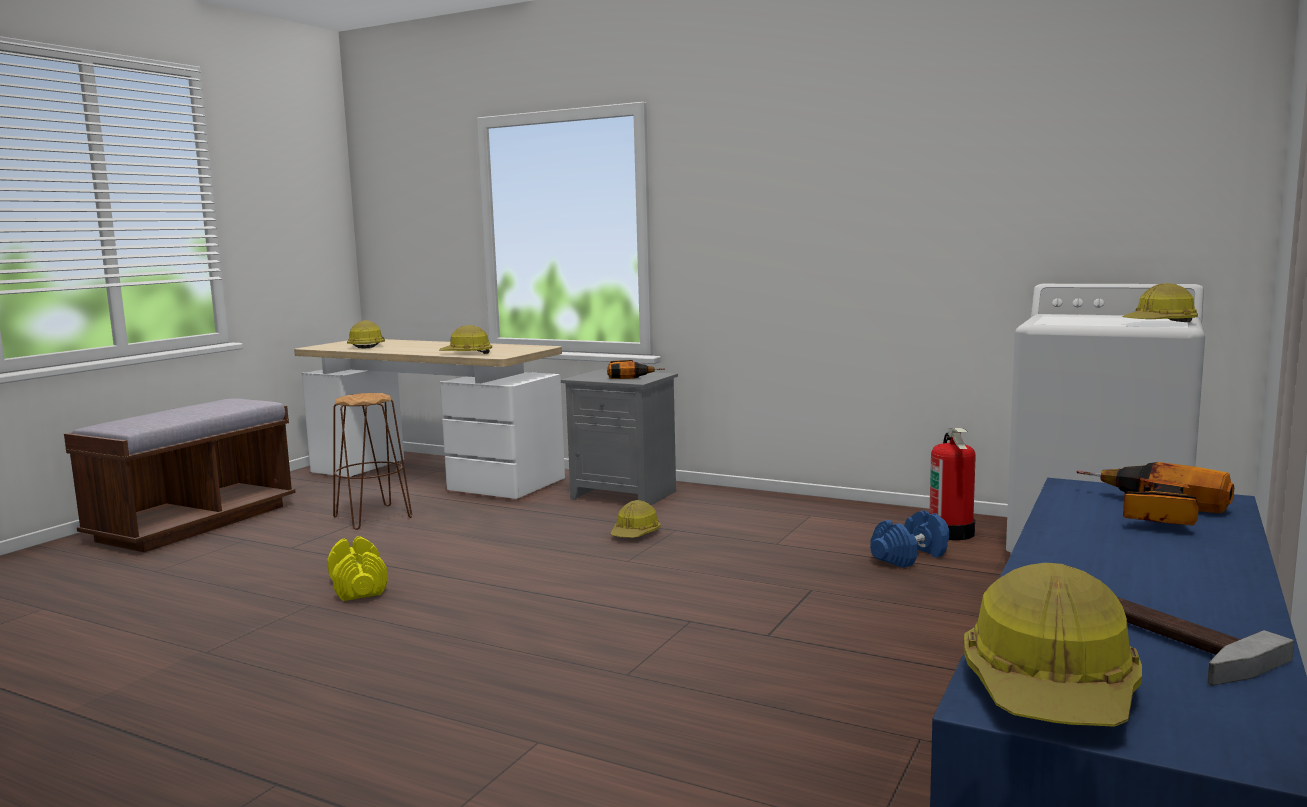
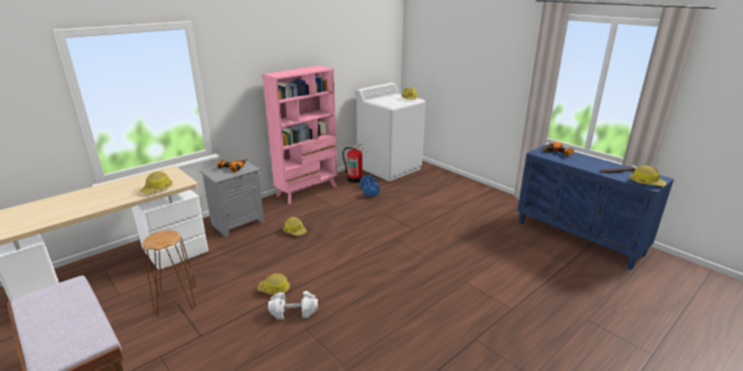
camera: 70 degrees left, 15 degrees up
(358, 587) = (294, 312): yellow dumbbell -> white dumbbell
(366, 346) = (42, 215): hard hat -> hard hat (274, 289)
(819, 508) = (307, 191): none -> pink bookcase

